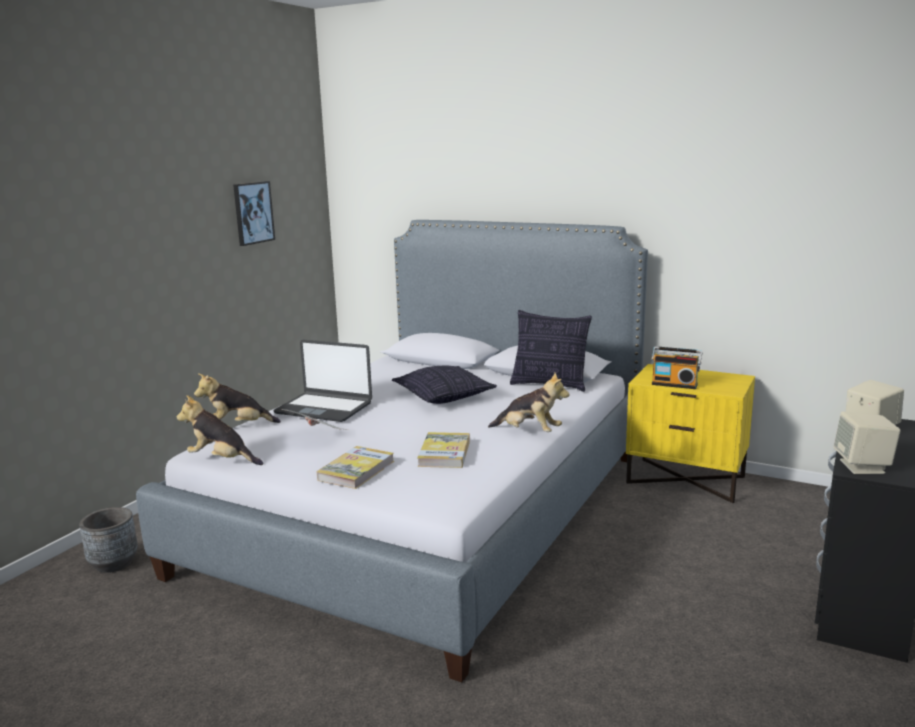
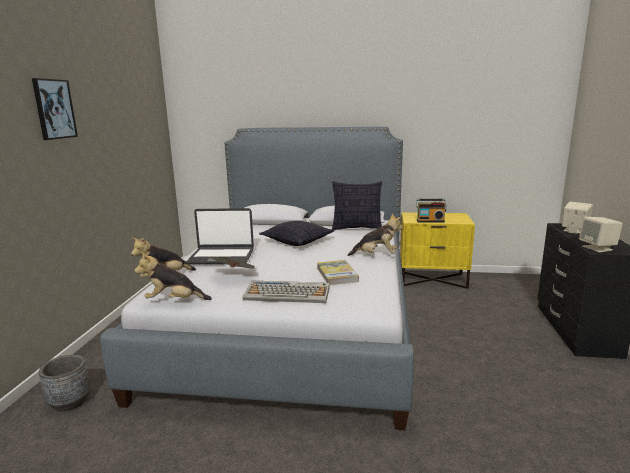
camera: 20 degrees left, 0 degrees up
(253, 213) = (126, 122): picture -> picture (54, 109)
(356, 470) = (288, 293): book -> keyboard

